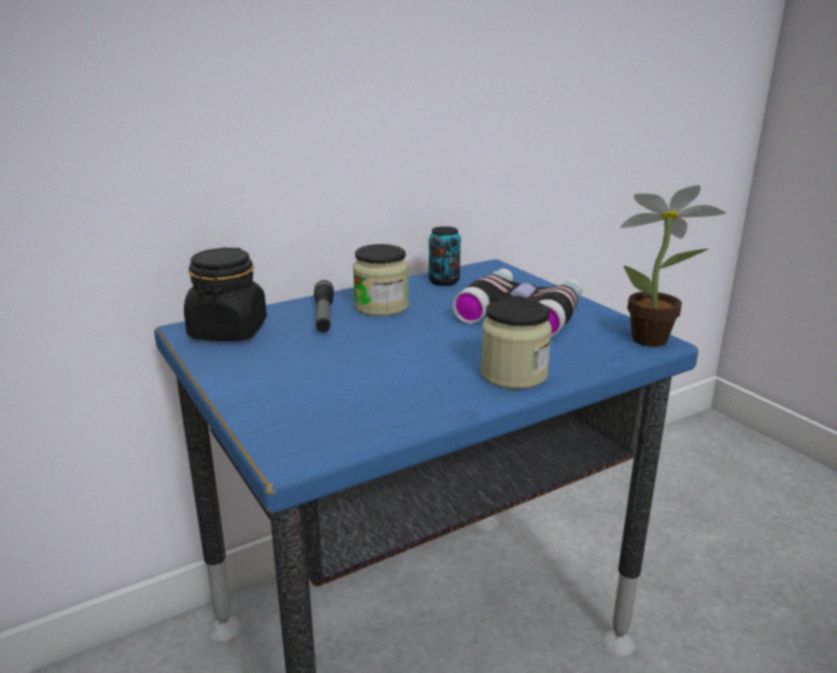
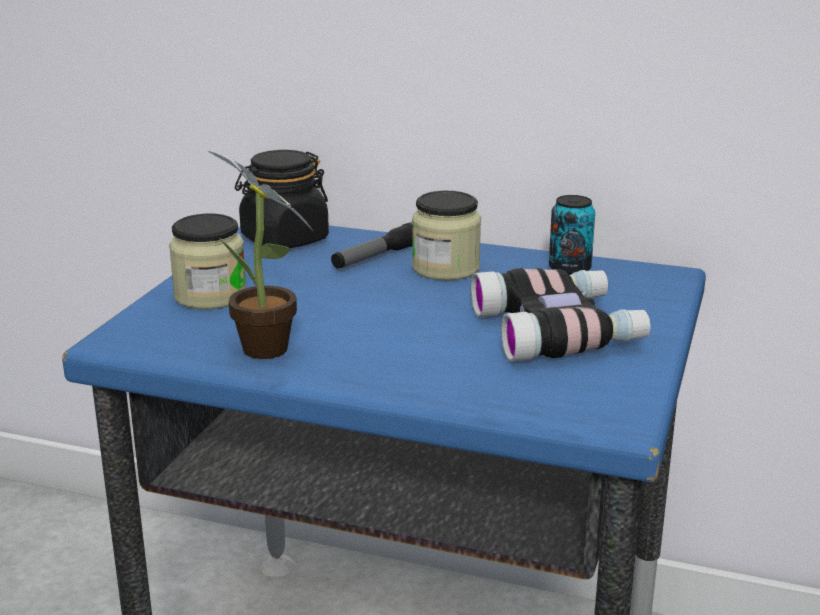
camera: 50 degrees right, 0 degrees up
(513, 374) = (391, 373): jar -> jar (210, 296)
(656, 340) = (619, 420): potted plant -> potted plant (267, 352)

